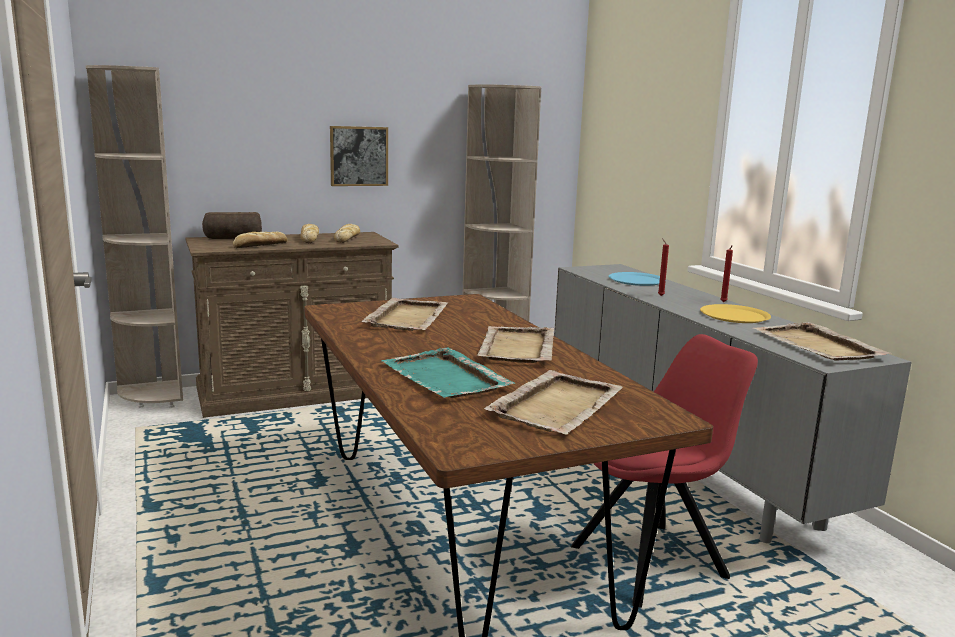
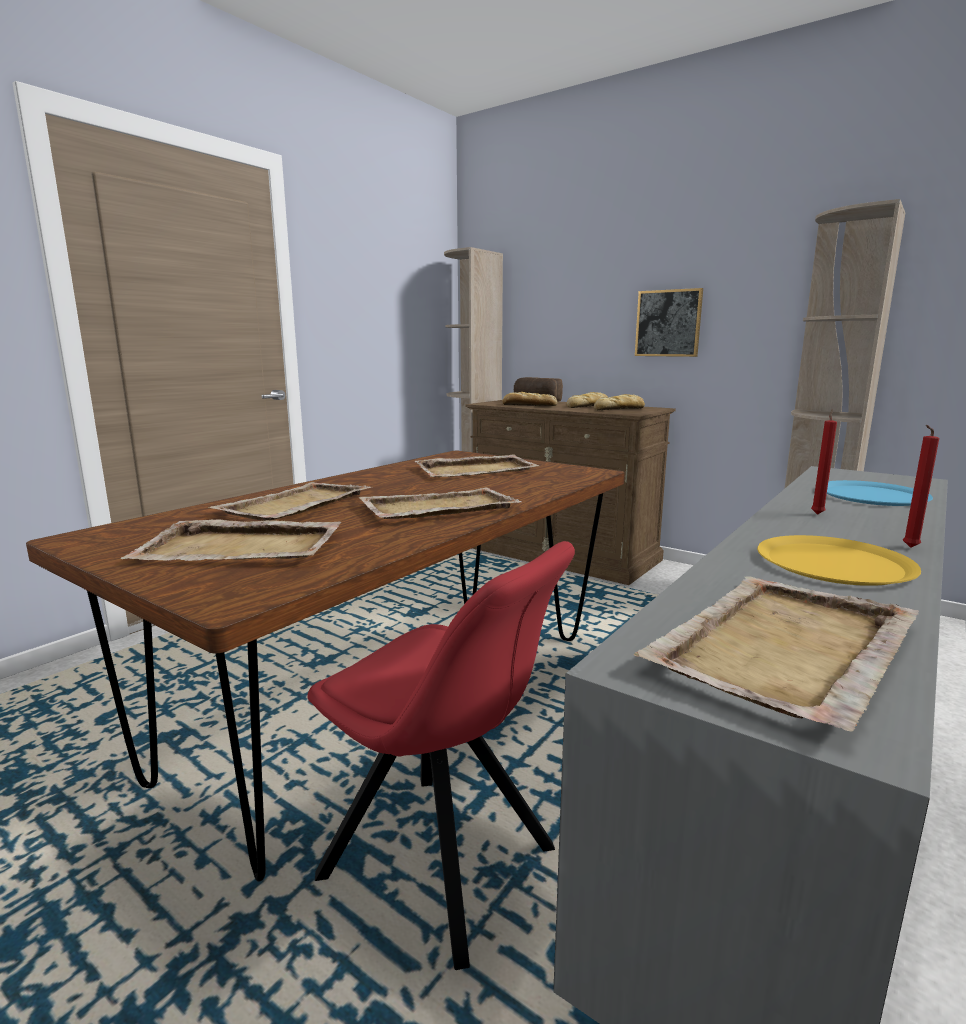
camera: 60 degrees right, 0 degrees up
(446, 378) = (295, 505): turquoise tray -> beige tray

